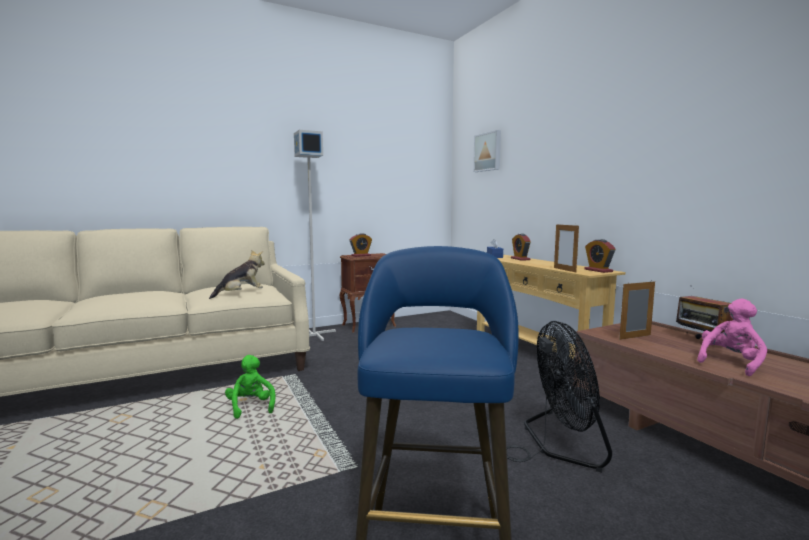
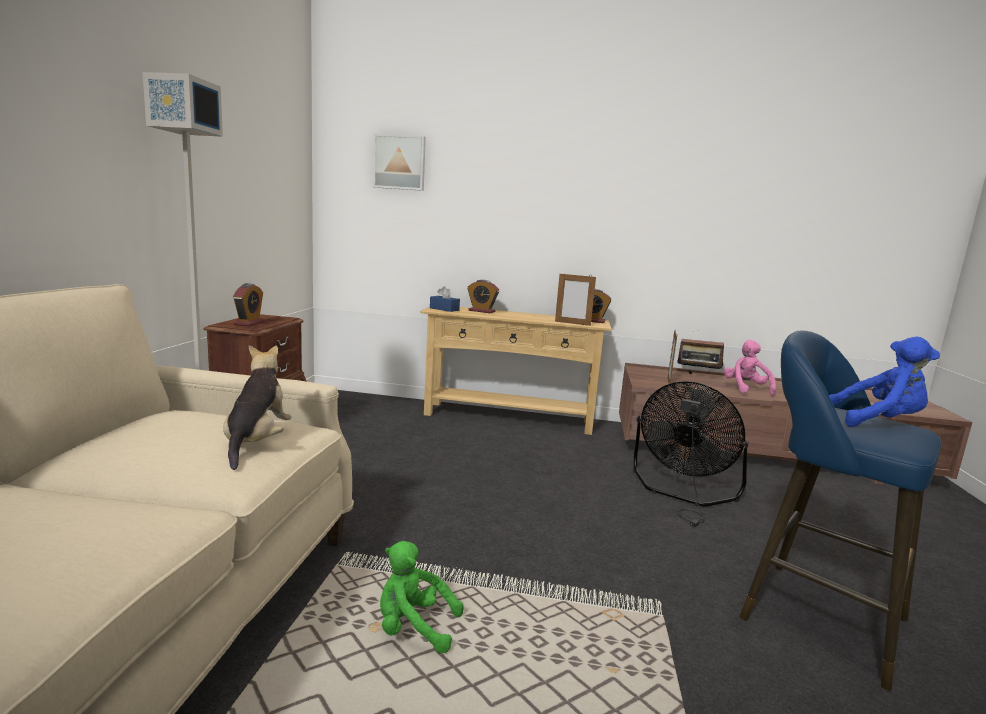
camera: 55 degrees left, 5 degrees up
(452, 342) = (878, 422): none -> blue plush toy

